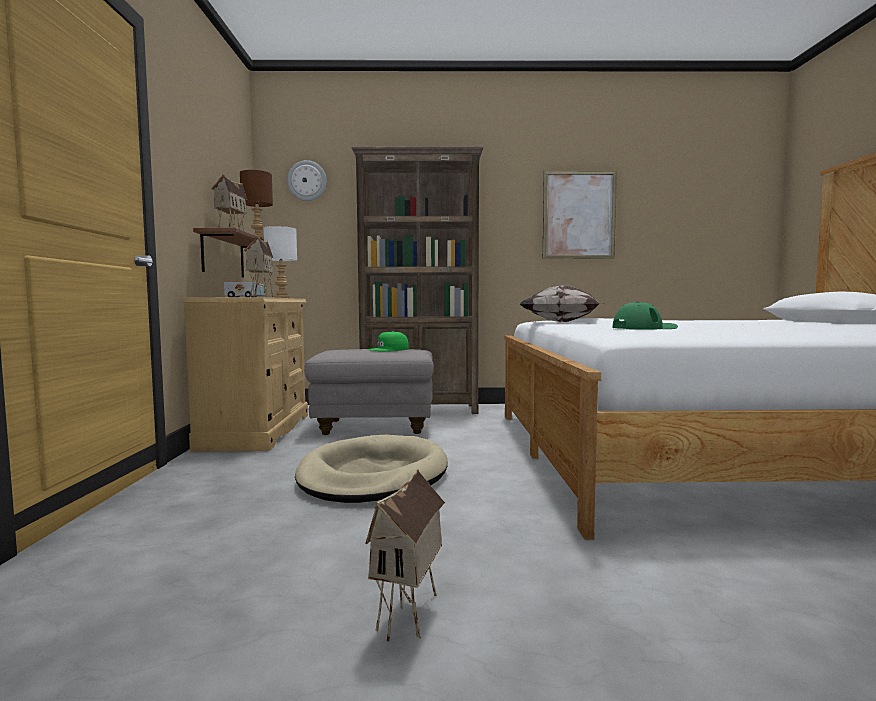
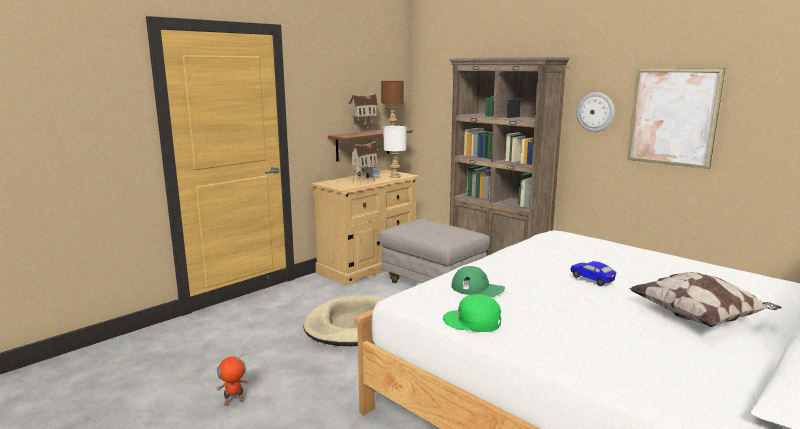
camera: 45 degrees right, 10 degrees up
(307, 181) = (442, 75): wall clock -> wall clock (595, 112)
(389, 349) = (443, 231): green cap -> green cap (472, 321)
(411, 617) = (234, 403): toy house -> toy robot
(563, 322) = (540, 246): pillow -> pillow (699, 318)
(676, 321) = (592, 279): none -> toy car

